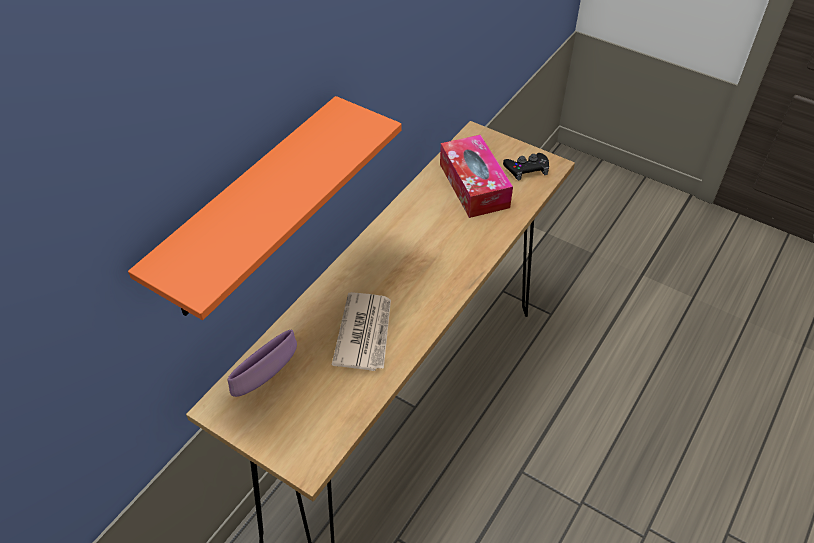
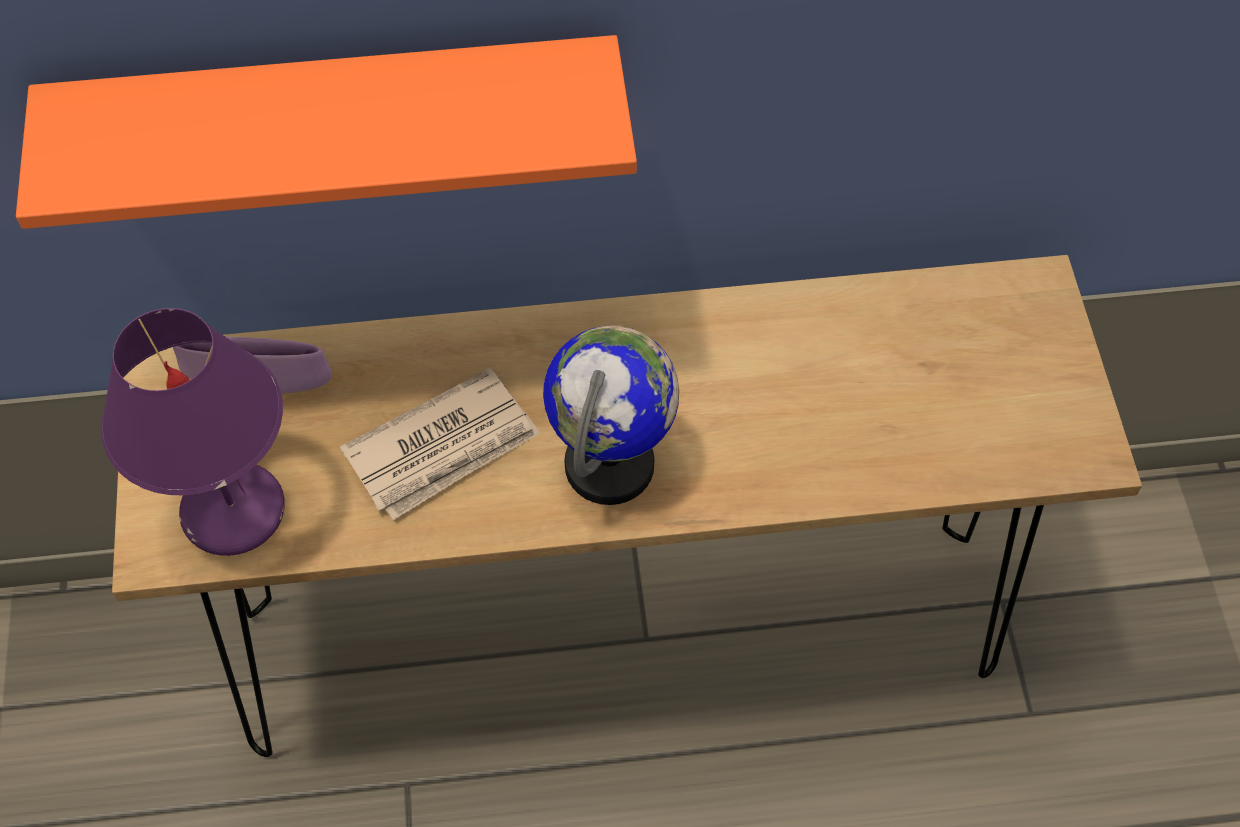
camera: 50 degrees right, 10 degrees up
(318, 424) = (231, 511): none -> purple table lamp
(427, 287) = (611, 465): none -> globe
(474, 185) = (908, 371): tissue box -> none
(526, 169) = (1035, 422): black game controller -> none

